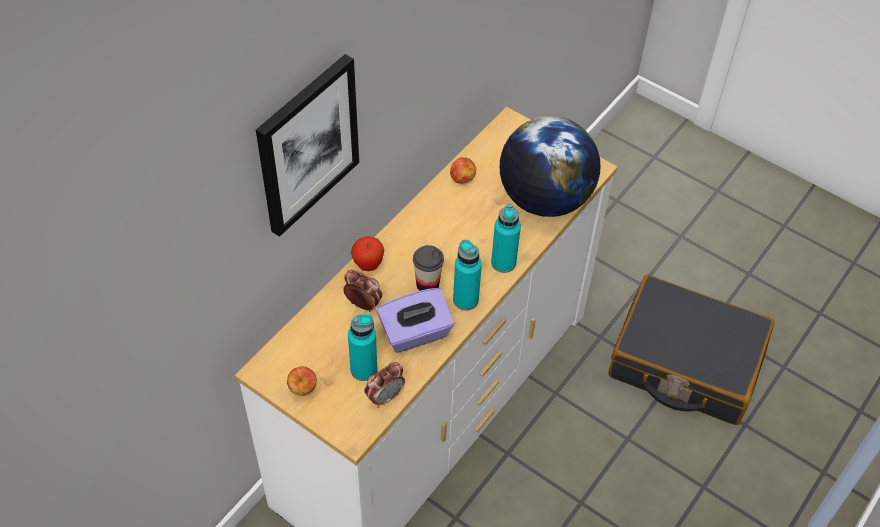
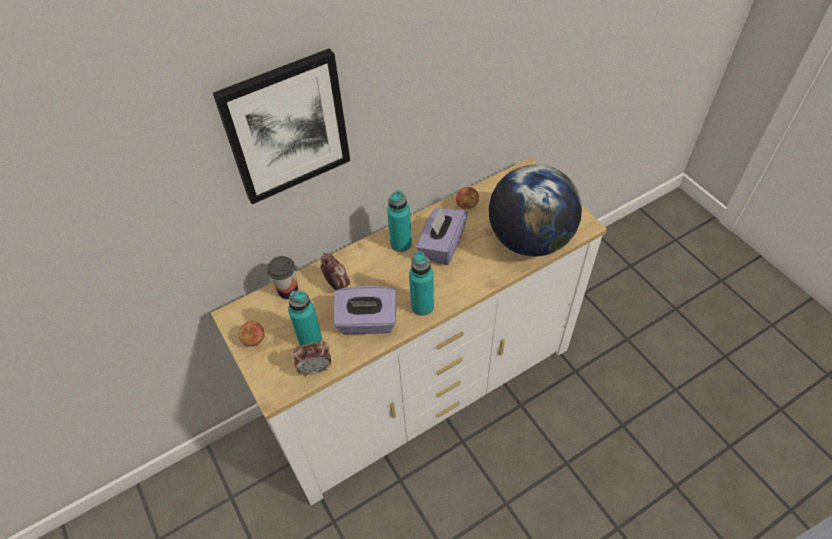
camera: 25 degrees right, 0 degrees up
(368, 265) = (357, 255): apple -> none
(427, 284) = (397, 284): cup -> cup (288, 291)
(456, 230) = (441, 246): none -> purple tissue box
(503, 263) = (469, 284): turquoise bottle -> turquoise bottle (401, 244)
(685, 362) = (640, 414): black suitcase -> none

